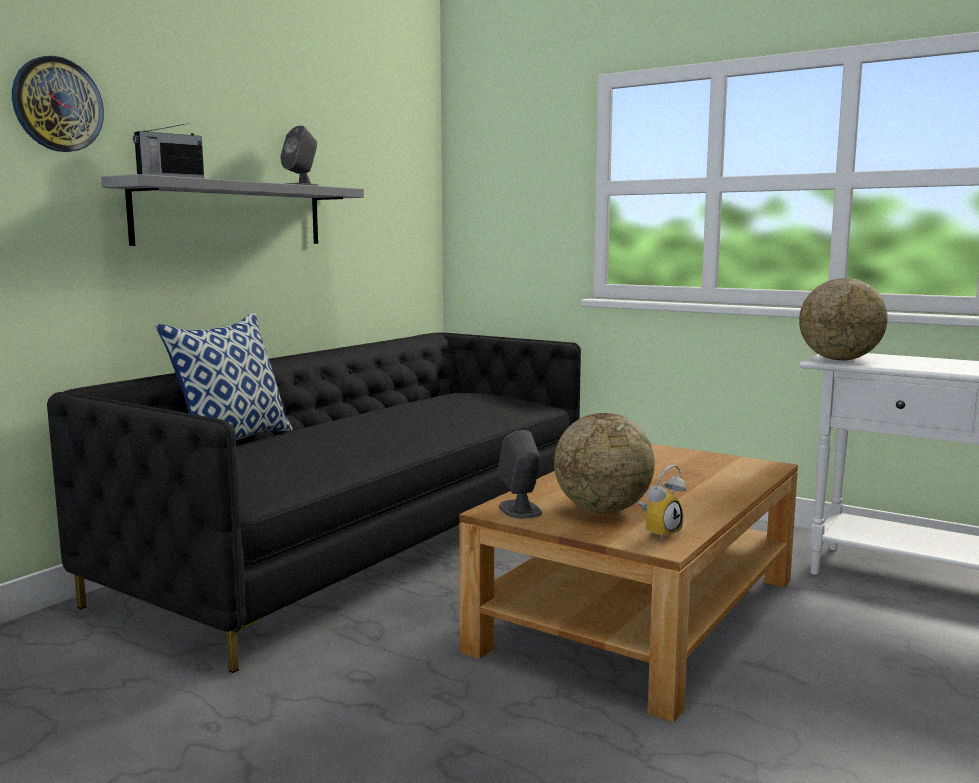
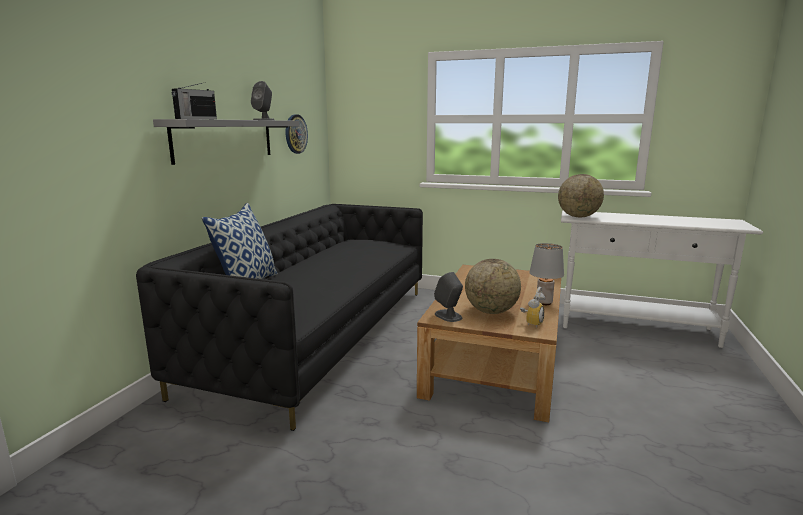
camera: 15 degrees left, 5 degrees up
(57, 104) = (124, 70): wall clock -> wall clock (295, 134)
(716, 505) = (544, 303): none -> grey table lamp

